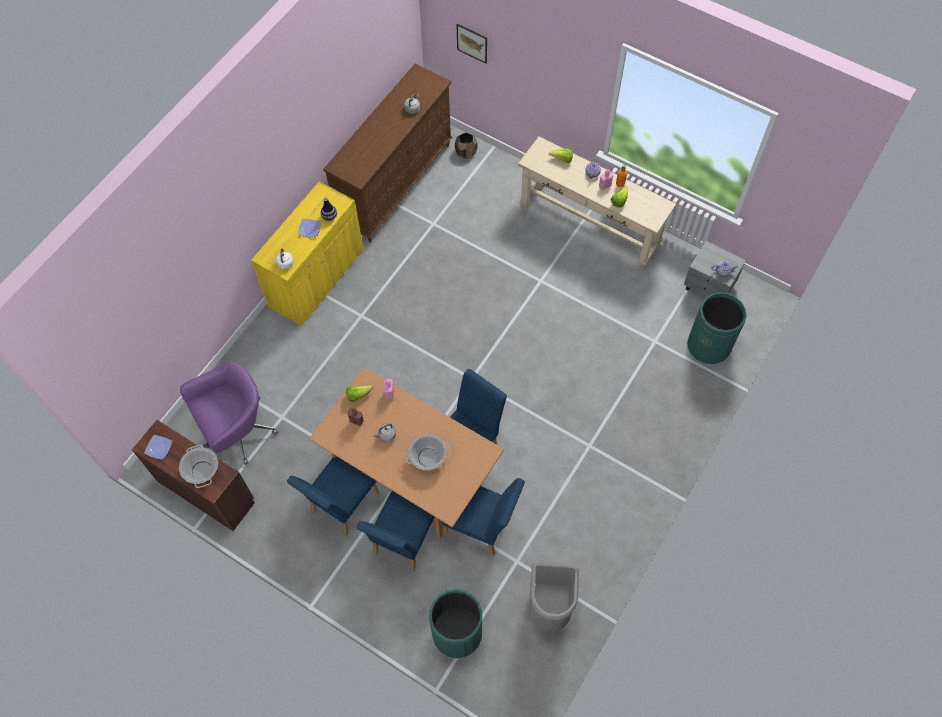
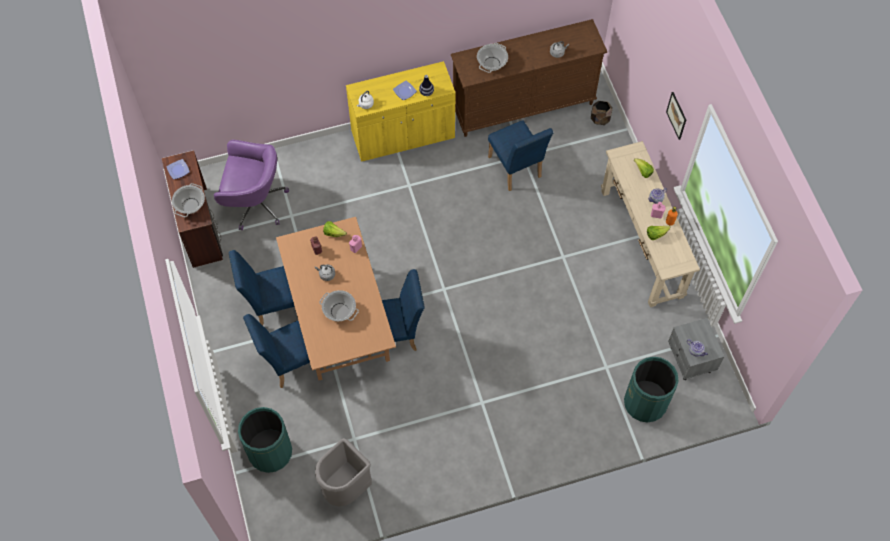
camera: 40 degrees right, 0 degrees up
(366, 153) = (492, 63): none -> cooking pot
(472, 43) = (635, 31): picture -> picture (676, 115)
(482, 528) = (352, 397): blue chair -> blue chair (516, 170)

